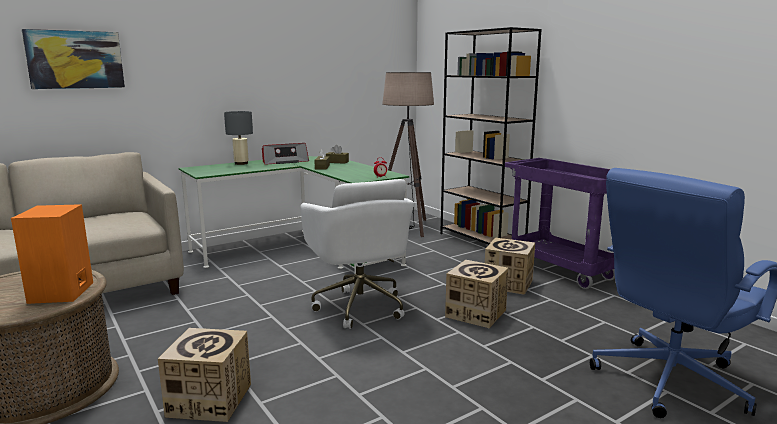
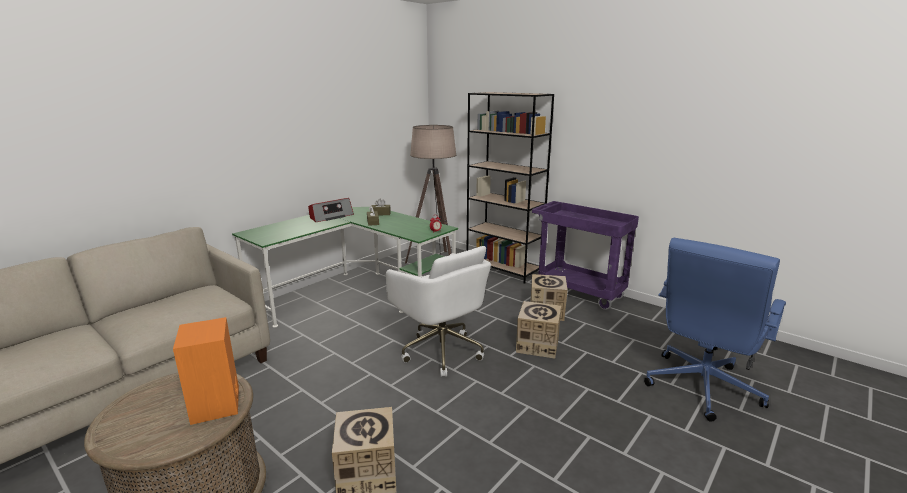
camera: 15 degrees left, 5 degrees up
(75, 59) = (121, 137): picture -> none
(241, 163) = (291, 222): grey table lamp -> none

